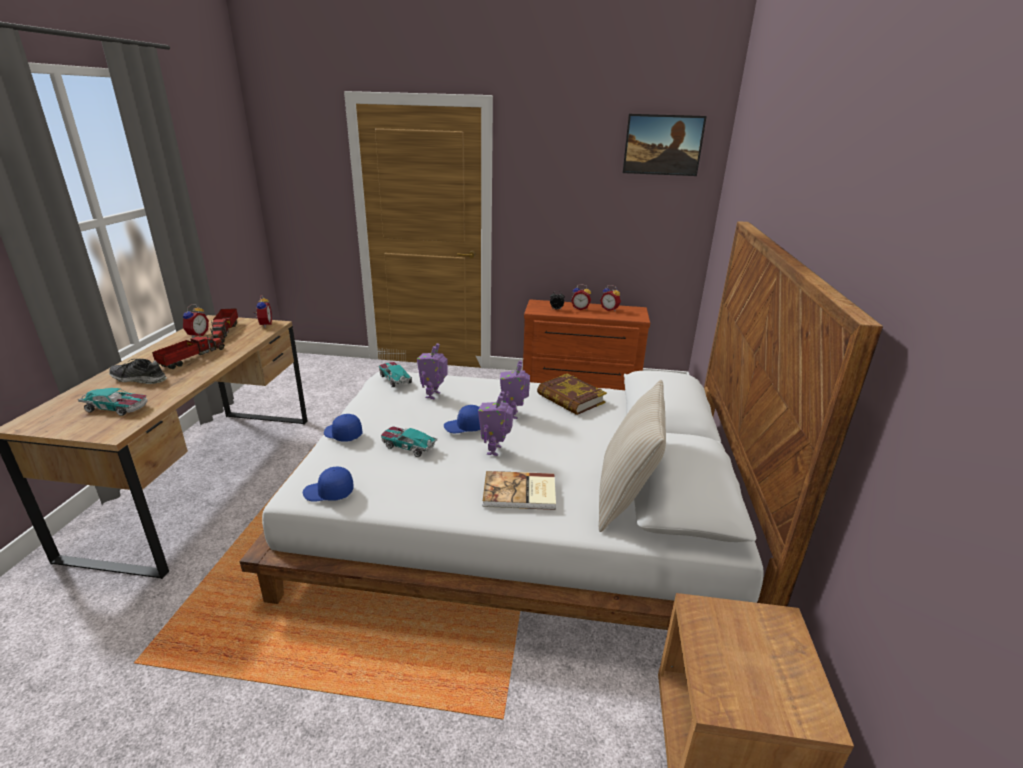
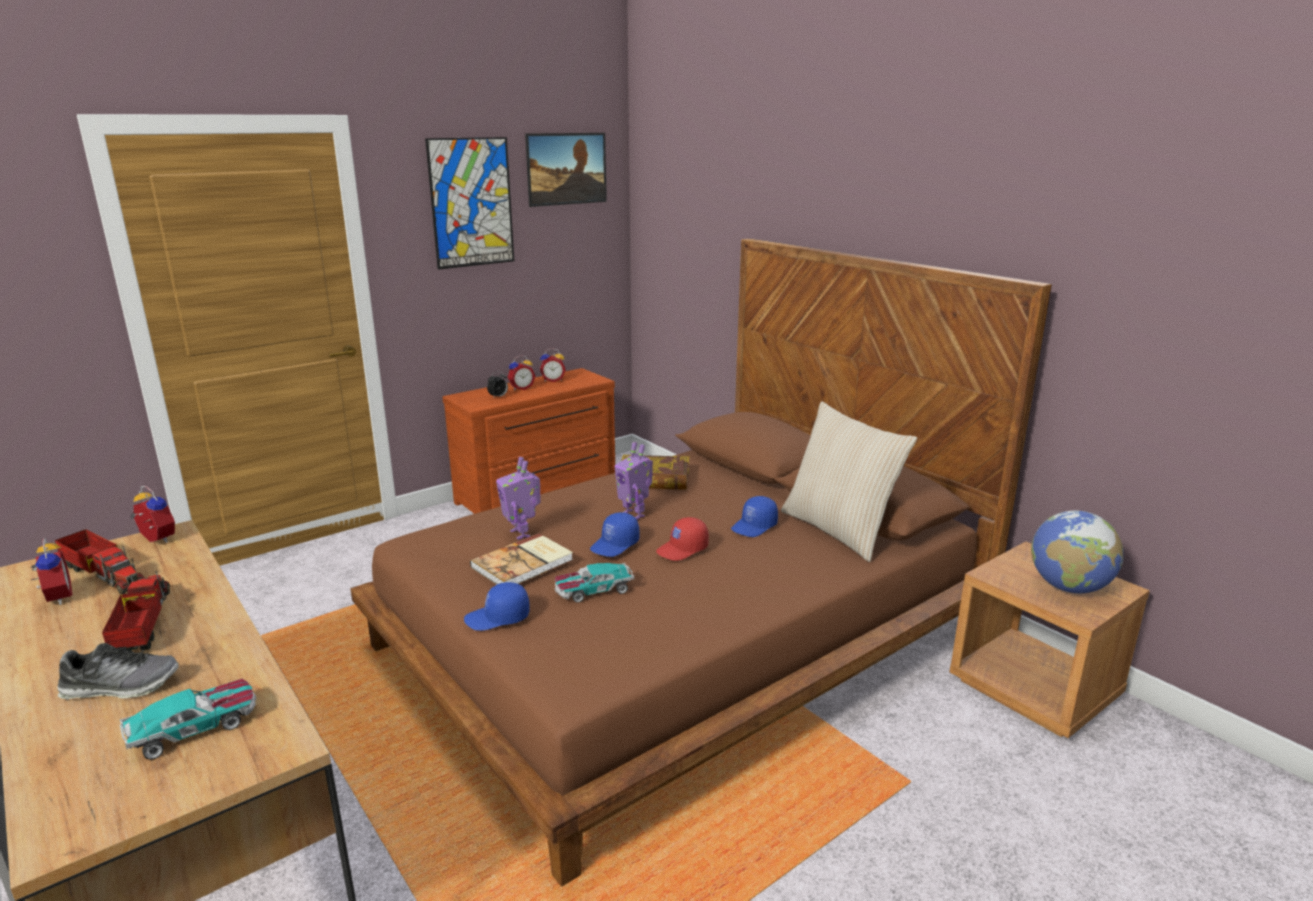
camera: 45 degrees left, 5 degrees down
(139, 379) = (121, 686): shoe -> shoe turned 150 degrees counterclockwise
(328, 493) = (608, 670): blue cap -> blue cap (754, 527)
(395, 379) = (436, 539): toy car -> none
(495, 450) = (682, 549): toy robot -> red cap
(518, 520) = (680, 640): white bed -> brown bed
(520, 493) = (769, 569): book -> book (524, 563)
(574, 165) = (471, 203): none -> picture
(755, 673) = (1069, 587): none -> globe

